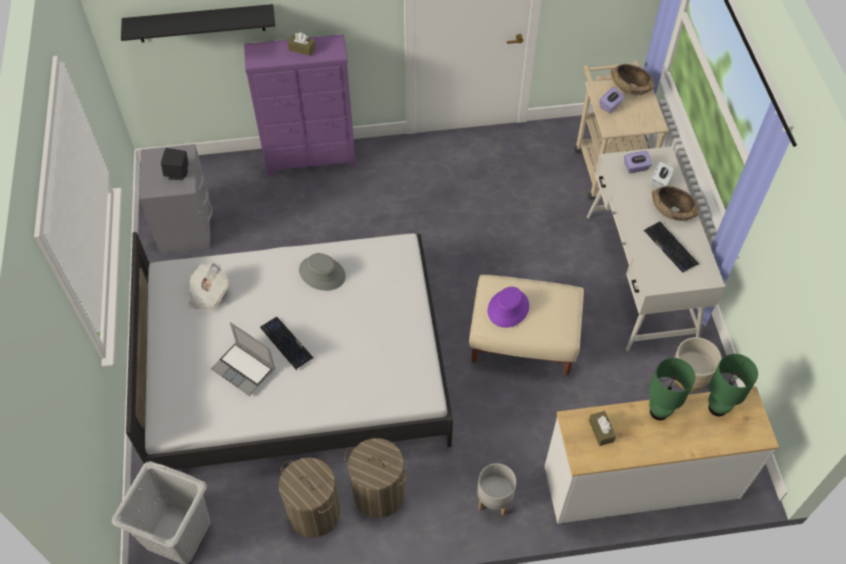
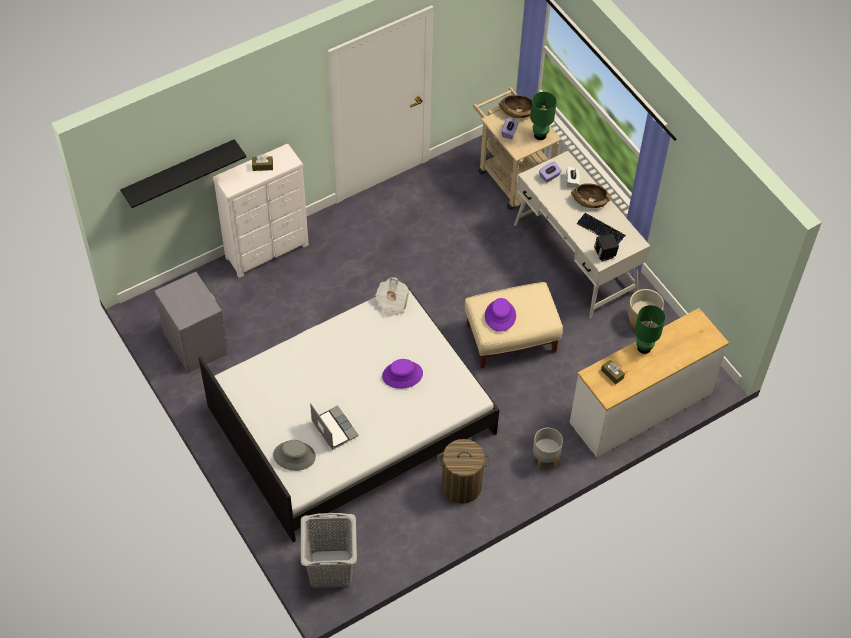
camera: 25 degrees left, 0 degrees up
(178, 173) = (197, 299): black speaker -> black speaker (605, 254)
(208, 294) = (272, 385): newspaper -> newspaper (391, 303)
(244, 369) = (333, 428): laptop -> laptop turned 135 degrees counterclockwise
(286, 343) = (353, 399): keyboard -> none
(311, 159) = (268, 252): purple dresser -> white dresser
(314, 512) = (422, 516): laundry basket -> none
(322, 273) = (350, 338): grey hat -> grey hat (294, 456)
(357, 336) = (402, 375): none -> purple hat
(717, 408) = (680, 331): green table lamp -> green table lamp (540, 135)

